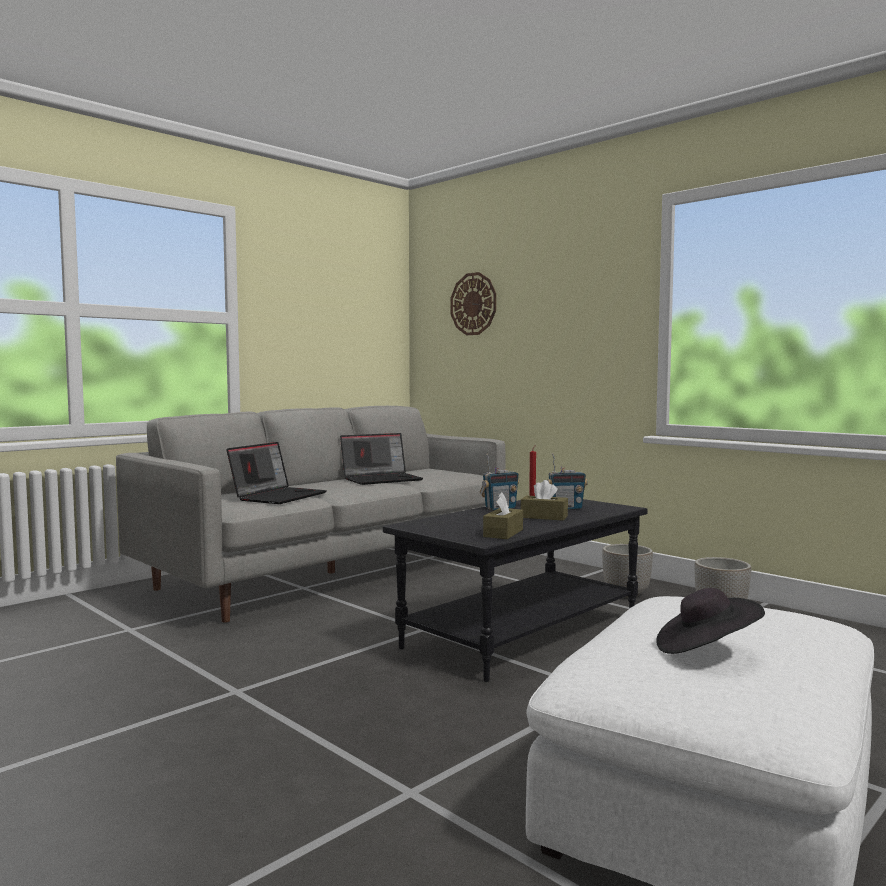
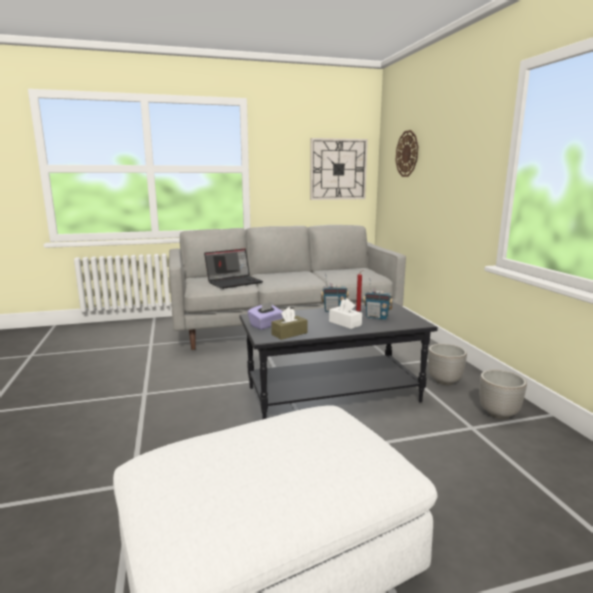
camera: 30 degrees right, 10 degrees up
(361, 325) = (338, 169): none -> wall clock
(382, 479) = (316, 274): laptop -> none
(452, 530) = (266, 325): none -> purple tissue box
(544, 517) = (345, 323): brown tissue box -> white tissue box
(705, 649) = (232, 467): black hat -> none

